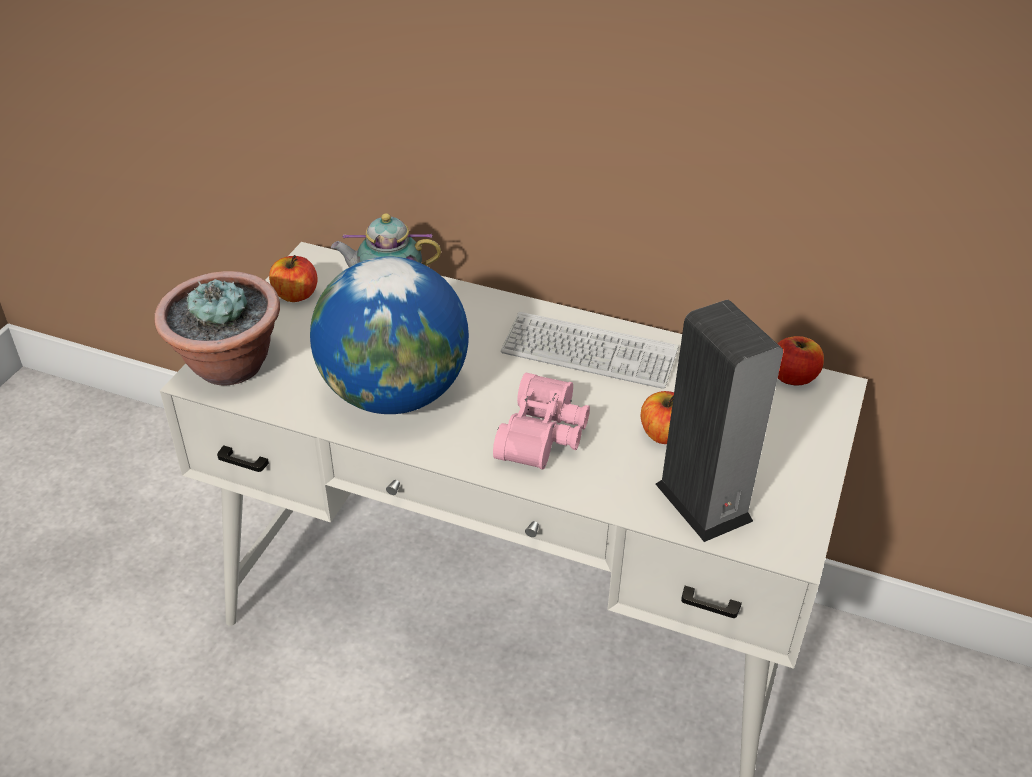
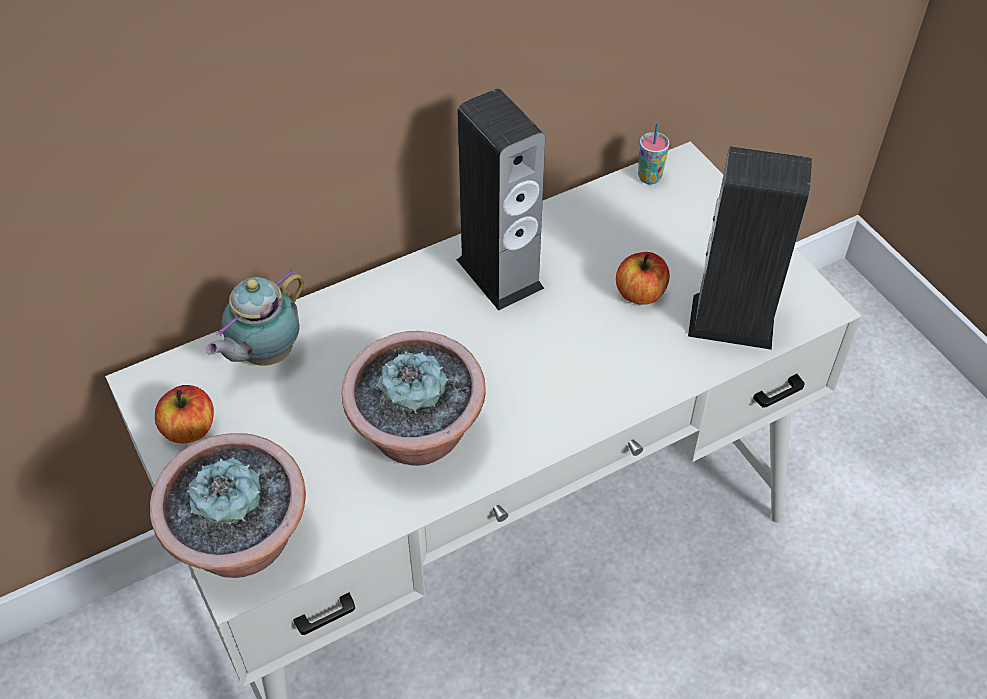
camera: 50 degrees left, 10 degrees up
(394, 394) = (418, 438): globe -> potted plant
(545, 435) = (570, 366): pink binoculars -> none
(589, 353) = (499, 274): keyboard -> speaker
(793, 377) = (649, 177): apple -> cup

